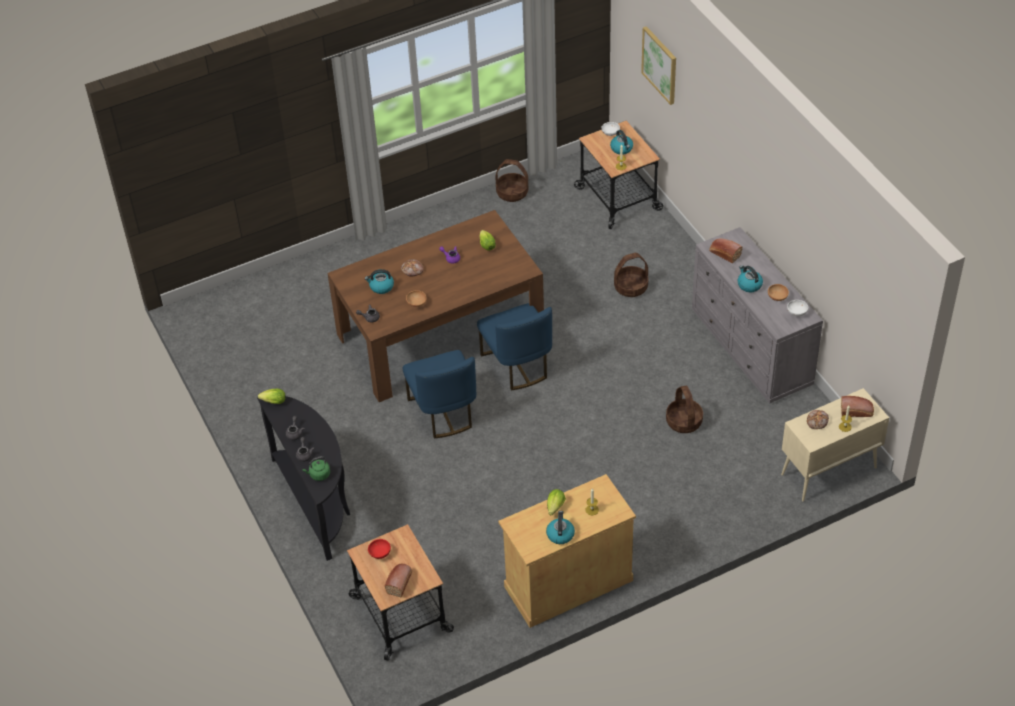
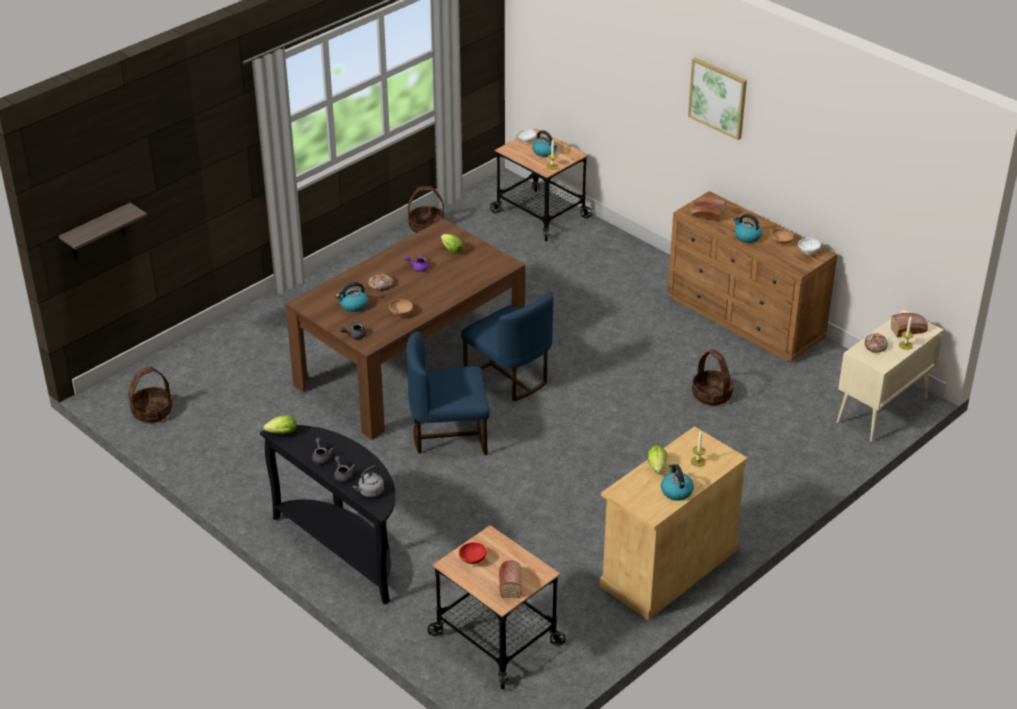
camera: 20 degrees left, 10 degrees down
(182, 186) = (97, 232): none -> shelf
(318, 475) = (370, 492): green kettle -> grey kettle
(443, 412) = (449, 435): blue chair -> blue chair turned 120 degrees clockwise
(630, 287) = (593, 287): basket -> basket (152, 412)
(660, 65) = (582, 45): picture -> picture (718, 98)
(751, 349) = (745, 319): grey dresser -> brown dresser

